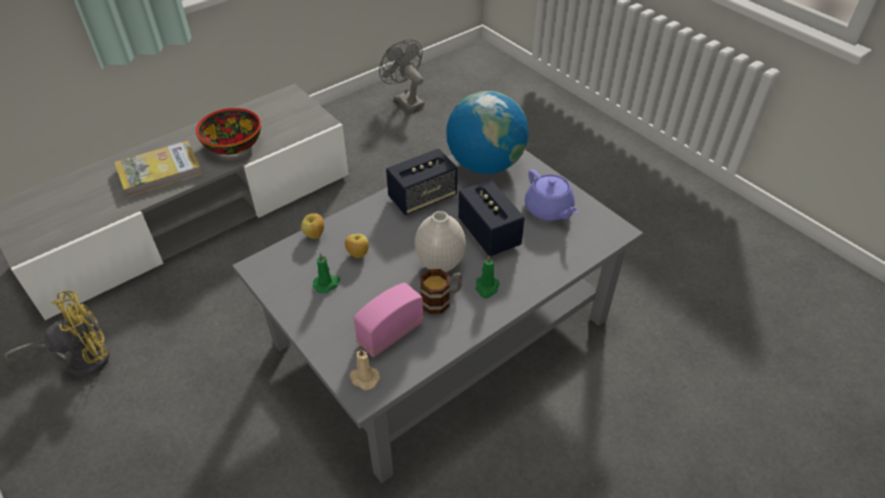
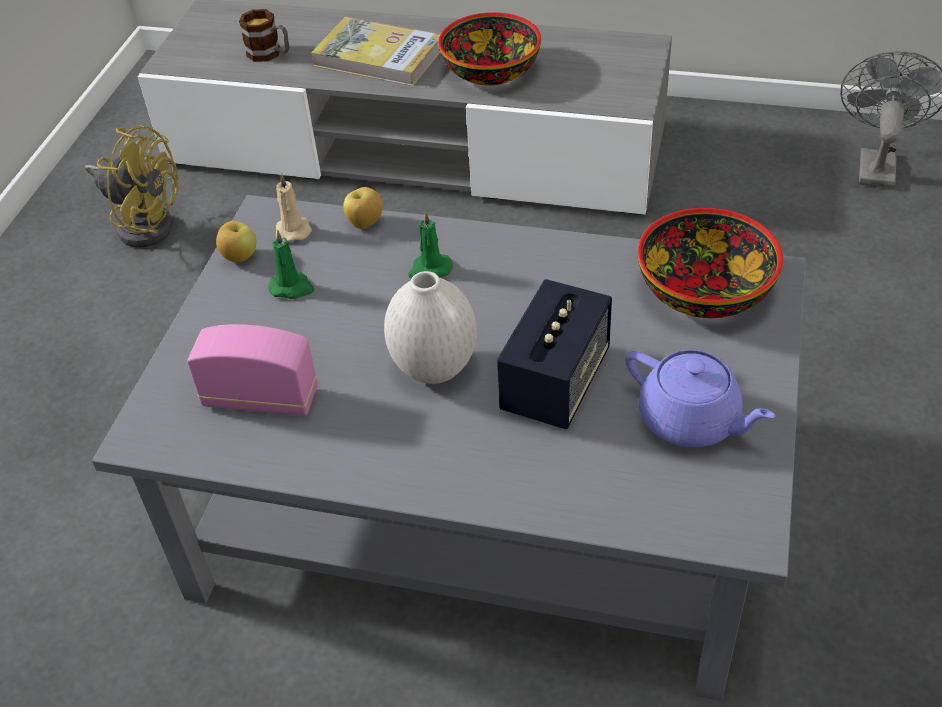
camera: 55 degrees right, 0 degrees up
(357, 254) = (371, 281): apple -> apple (240, 257)
(364, 378) = (165, 419): beige candle -> beige candle (293, 229)
(422, 197) = (549, 271): speaker -> none
(441, 300) = (368, 411): mug -> mug (270, 54)
(485, 164) = (704, 290): globe -> bowl
(486, 287) = (440, 445): green candle -> green candle (429, 270)
(549, 210) = (691, 420): purple teapot -> purple teapot turned 75 degrees counterclockwise

